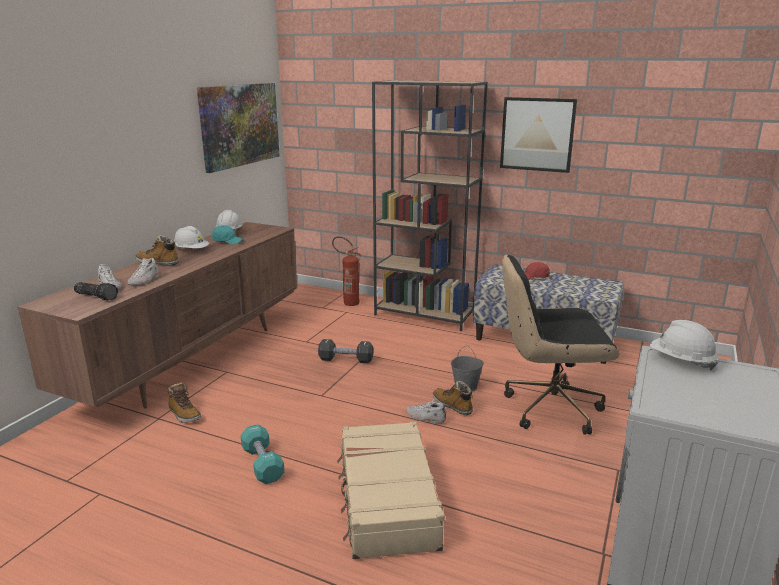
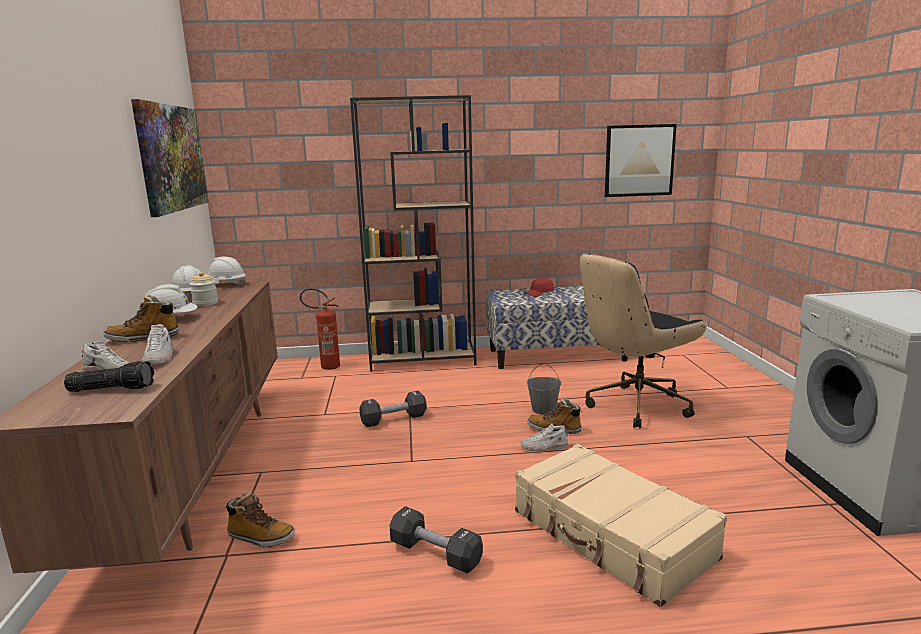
camera: 30 degrees left, 5 degrees down
(227, 241) = (205, 303): turquoise cap -> jar
(262, 464) = (435, 554): turquoise dumbbell -> black dumbbell
(537, 134) = (517, 151): picture -> picture (639, 160)
(681, 361) = (851, 298): white hard hat -> white hard hat (226, 285)

